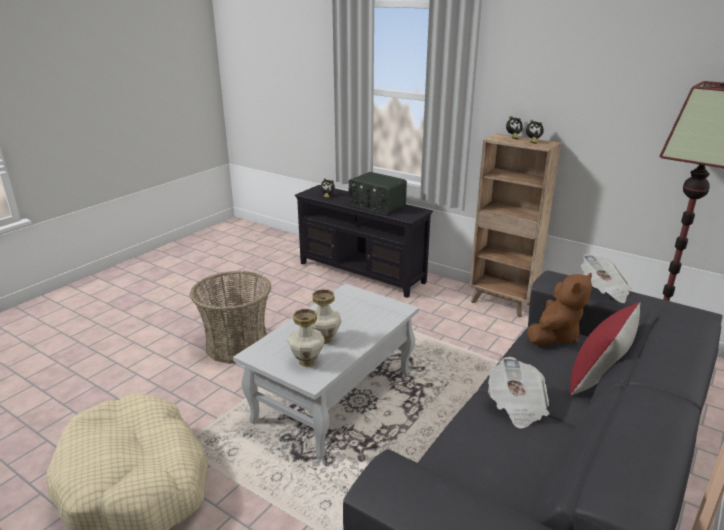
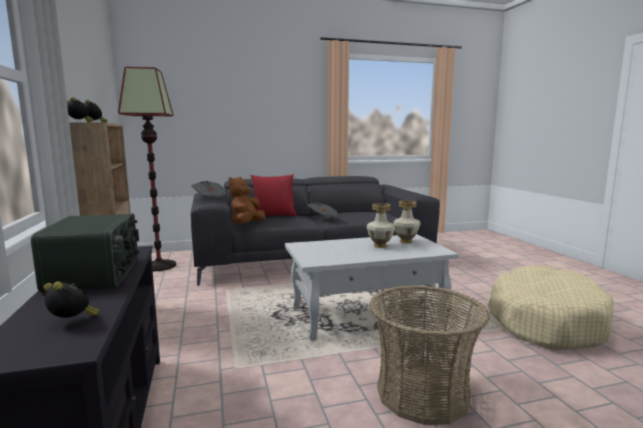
camera: 140 degrees left, 15 degrees down
(554, 336) = (246, 224): brown plush toy -> brown plush toy turned 60 degrees counterclockwise

